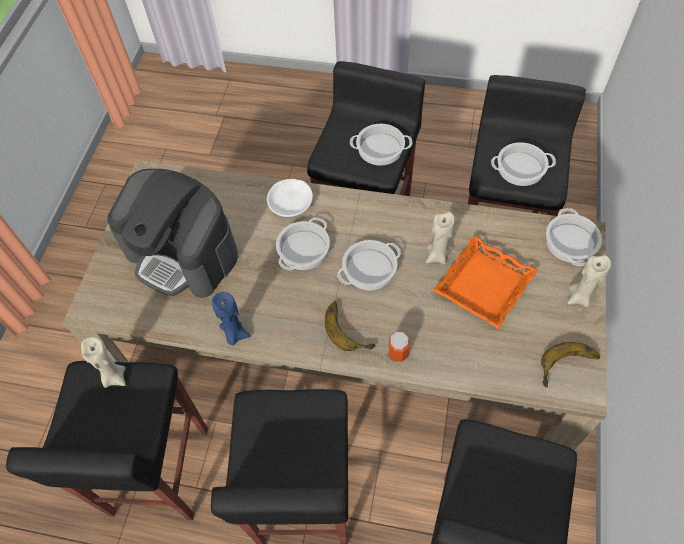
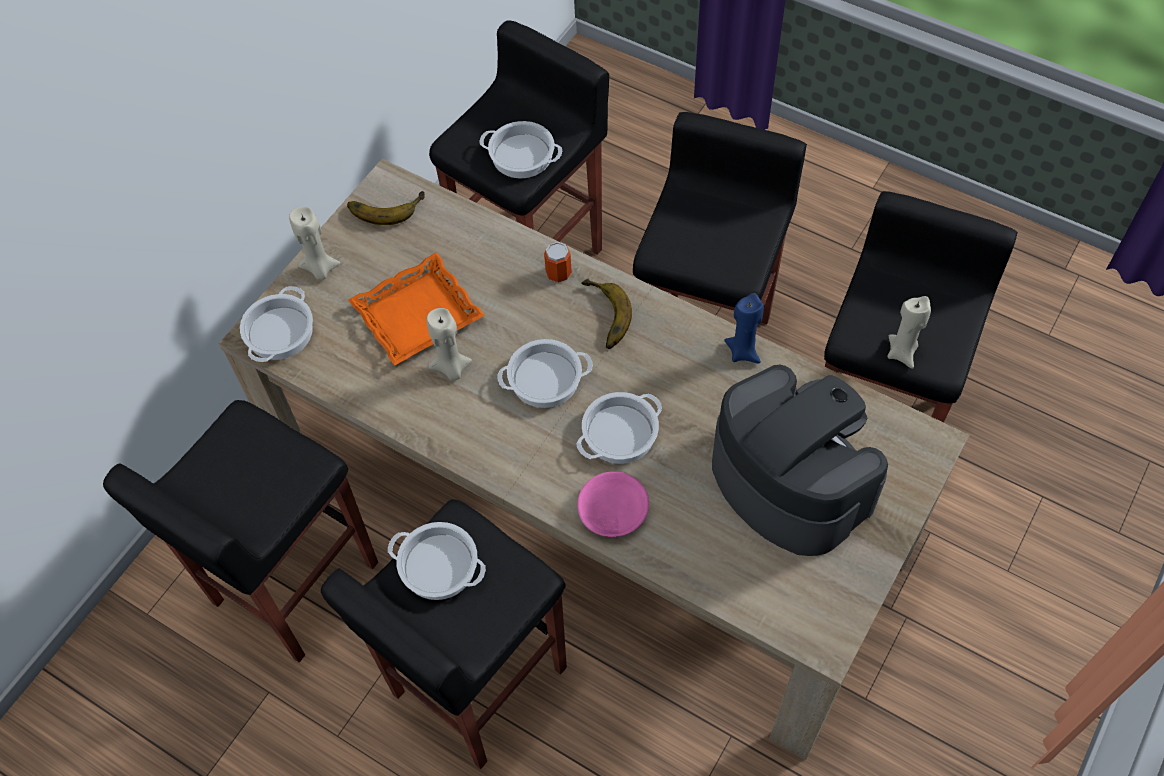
camera: 160 degrees left, 0 degrees up
(291, 202) = (612, 511): white bowl -> pink bowl
(520, 168) = (261, 460): cooking pot -> cooking pot (522, 155)

